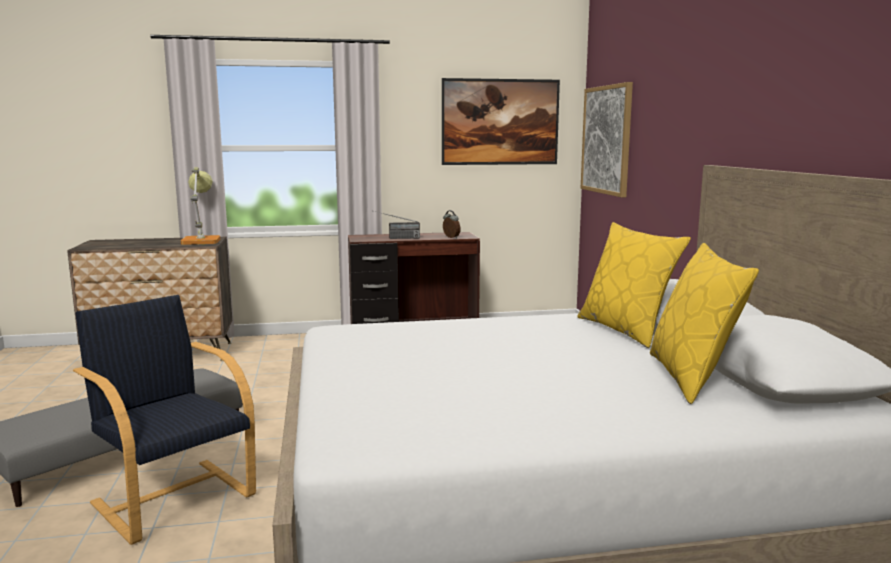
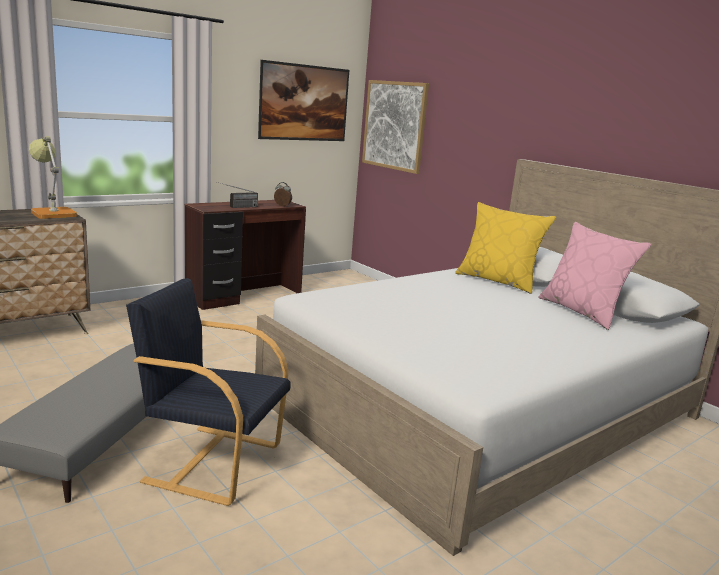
camera: 30 degrees left, 5 degrees up
(692, 377) = (582, 312): yellow pillow -> pink pillow

